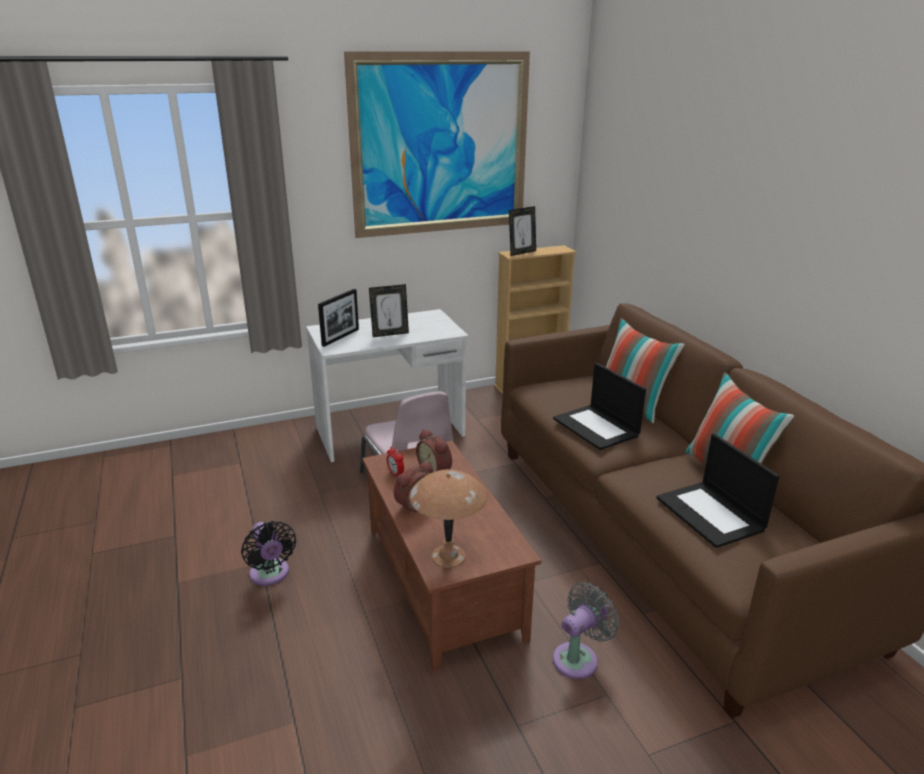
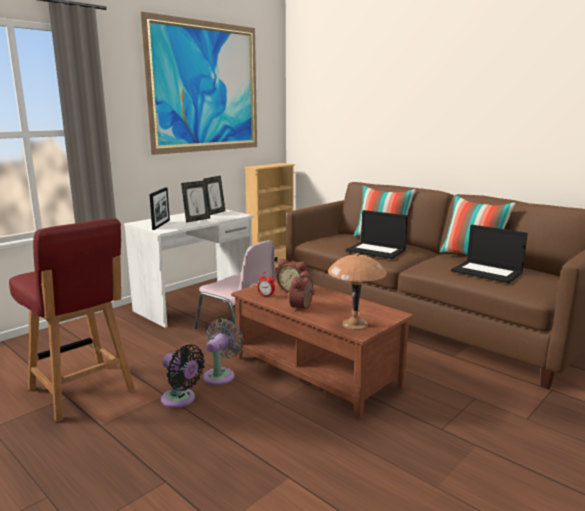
camera: 25 degrees left, 10 degrees down
(192, 532) = (82, 391): none -> red chair
(521, 252) = (261, 166): picture frame -> picture frame (215, 213)
(578, 658) = (441, 386): grey fan -> grey fan (221, 375)

